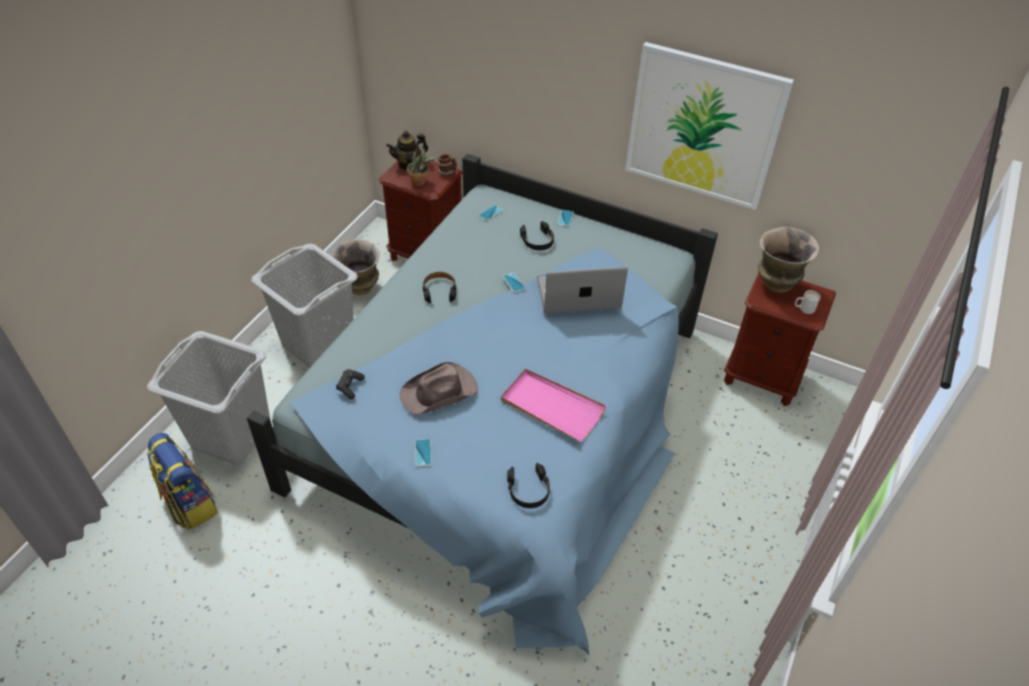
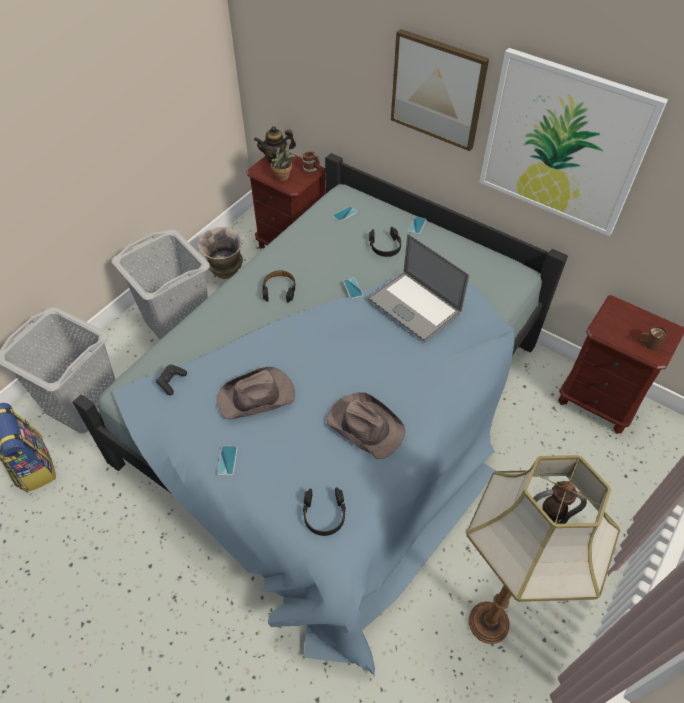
camera: 10 degrees right, 5 degrees up
(551, 407) = (365, 426): pink tray -> brown hat
(578, 84) = (437, 90): none -> picture
(578, 294) = (414, 306): laptop -> laptop turned 135 degrees counterclockwise
(691, 595) = (489, 624): none -> floor lamp
(775, 285) = (621, 315): vase -> none
(803, 308) = (647, 344): white mug -> brown mug

